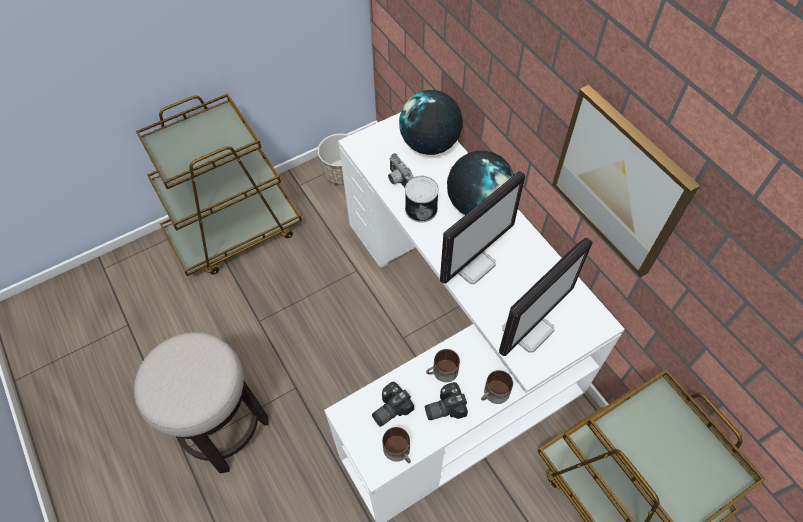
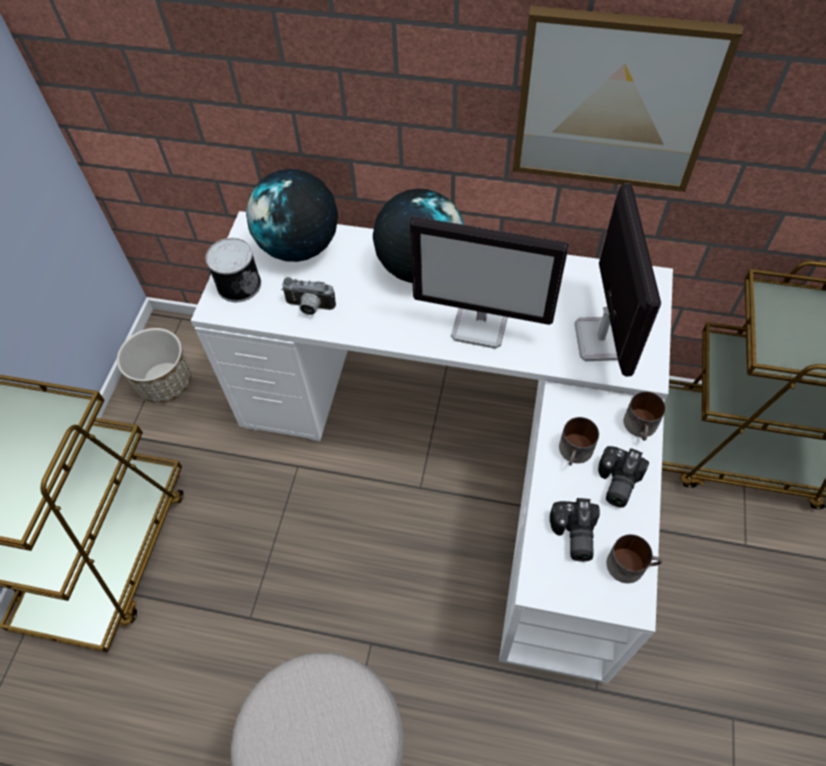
camera: 45 degrees left, 0 degrees up
(421, 208) = (369, 315): can -> can (238, 284)
(471, 263) = (481, 325): monitor -> monitor turned 105 degrees clockwise

